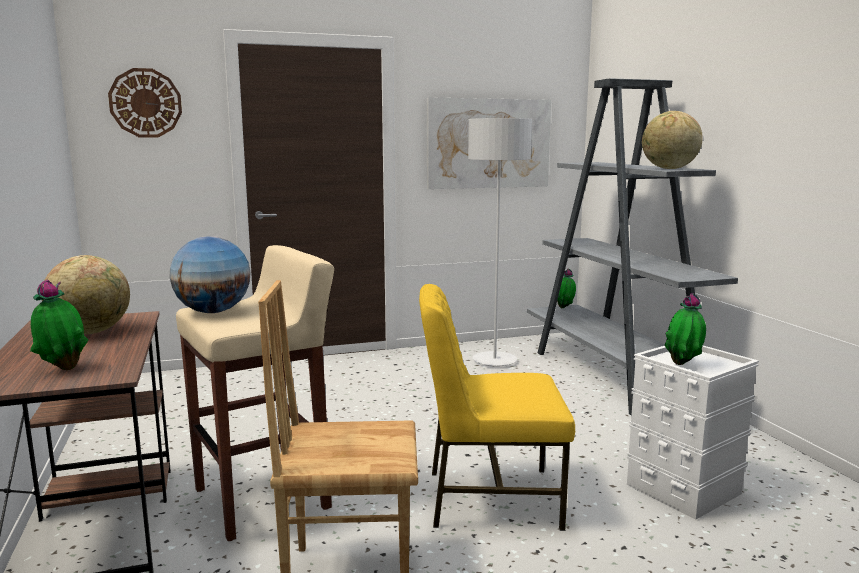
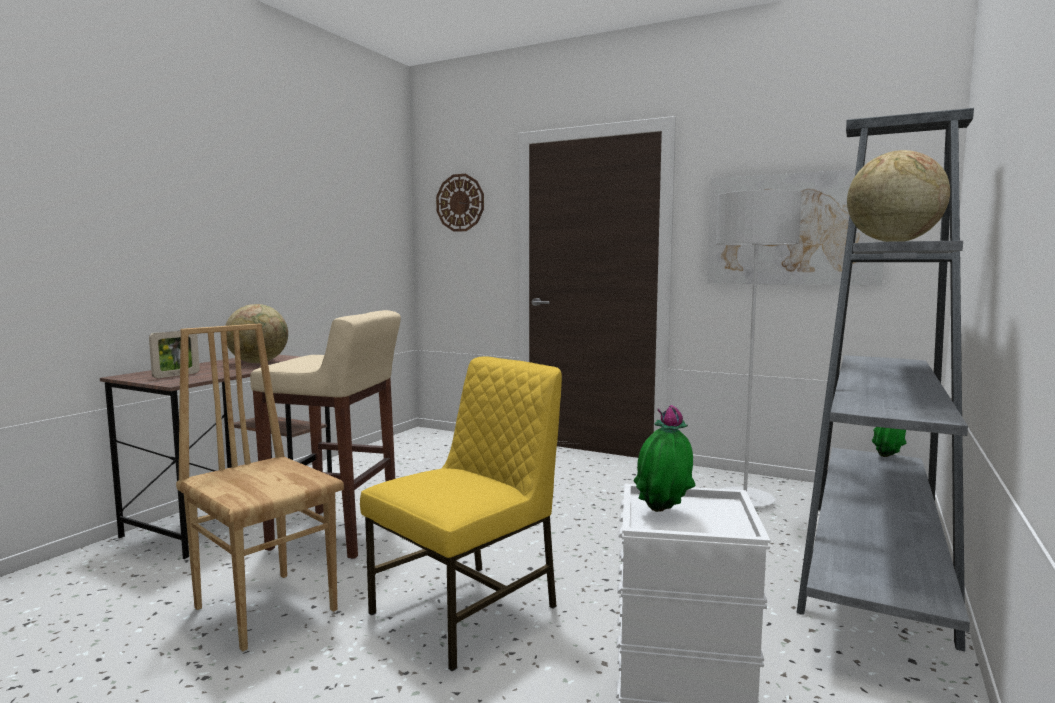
camera: 45 degrees right, 5 degrees down
(63, 369) = (176, 375): potted plant -> picture frame
(213, 312) = (311, 358): globe -> none
(490, 497) = (468, 610): yellow chair -> yellow chair turned 90 degrees clockwise

